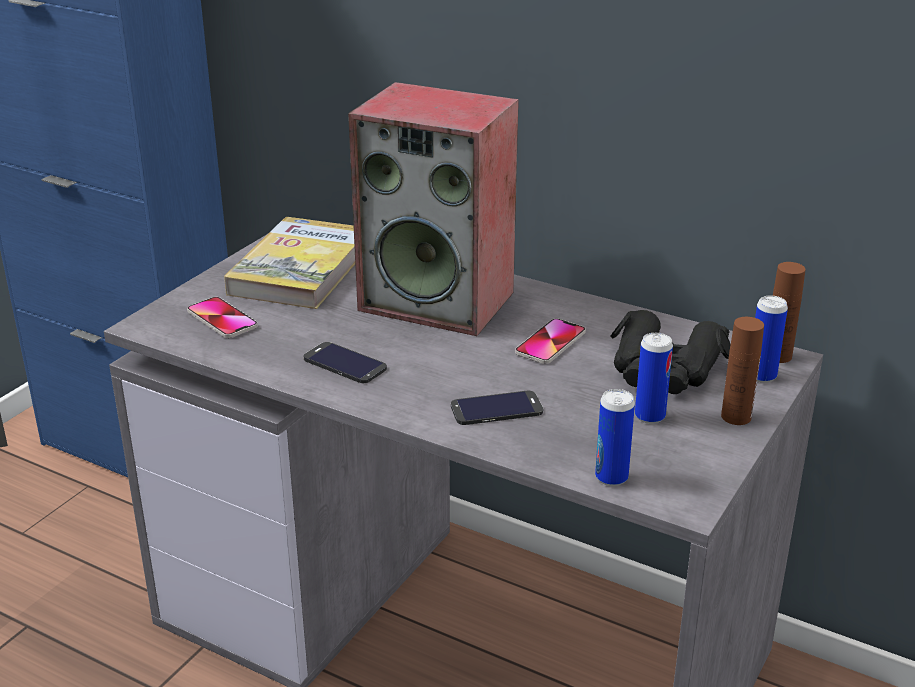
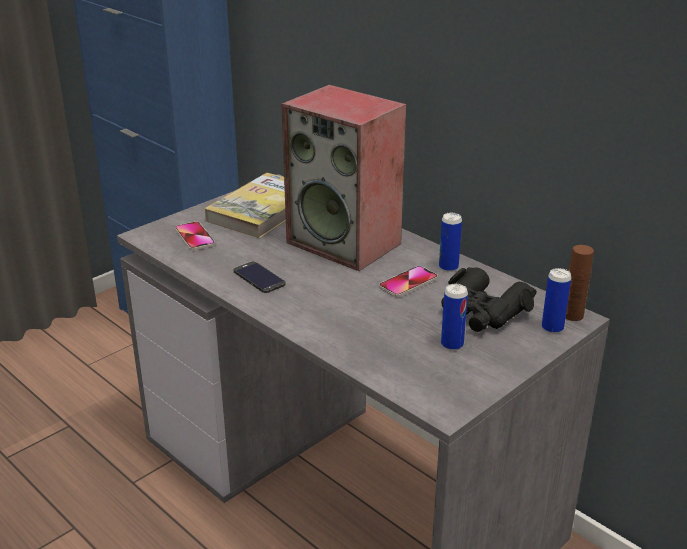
camera: 15 degrees right, 0 degrees up
(496, 409) = (345, 323): phone -> none
(611, 477) = (400, 383): can -> can (448, 267)
(736, 417) = (516, 355): brown bottle -> none

